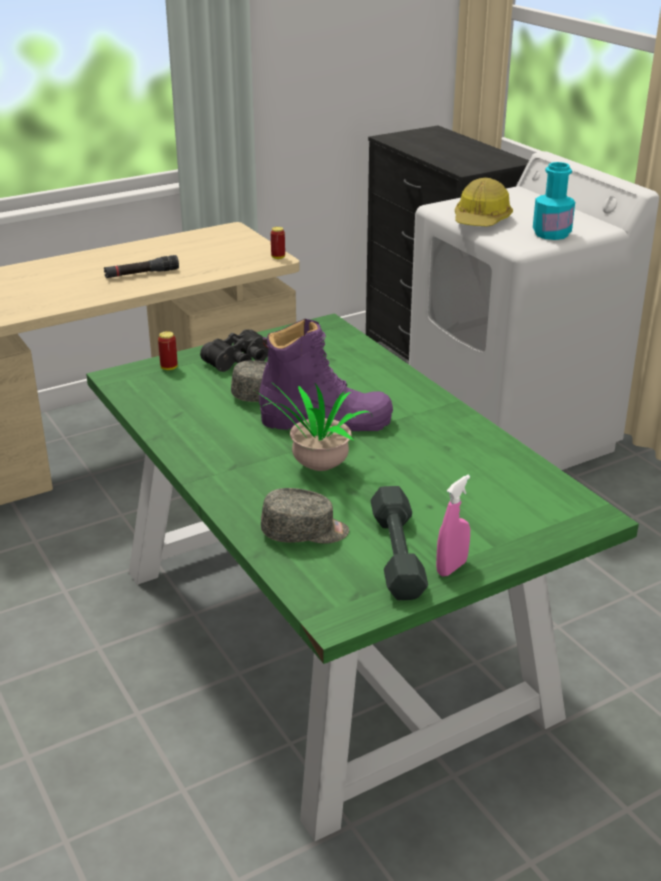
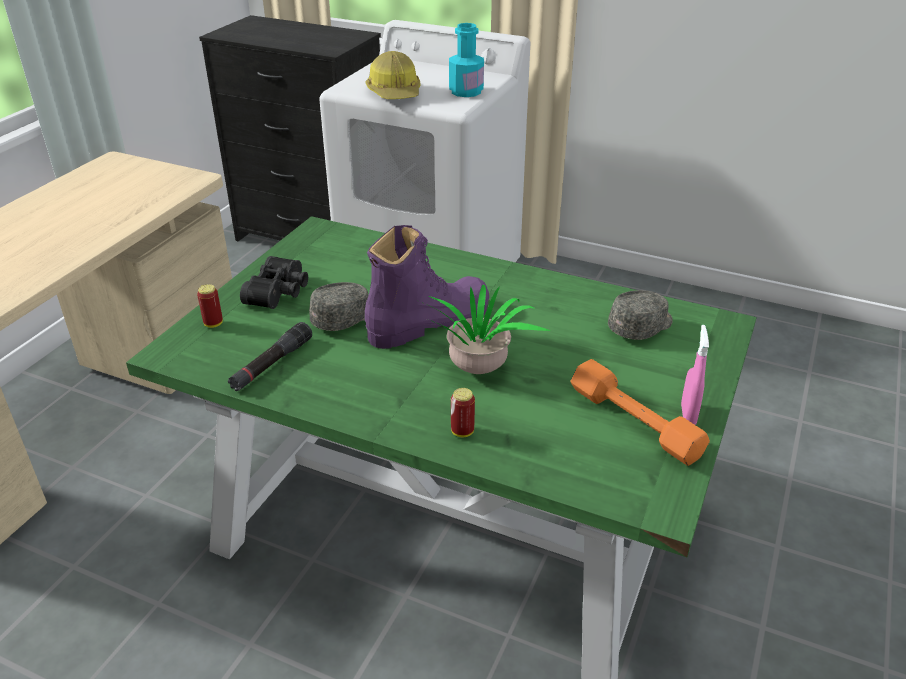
camera: 35 degrees left, 5 degrees up
(142, 274) = (67, 233): black flashlight -> black flashlight (272, 364)
(278, 257) = (196, 177): can -> can (462, 432)
(305, 532) = (540, 438): grey cap -> grey cap (641, 326)
(398, 553) = (635, 422): grey dumbbell -> orange dumbbell

